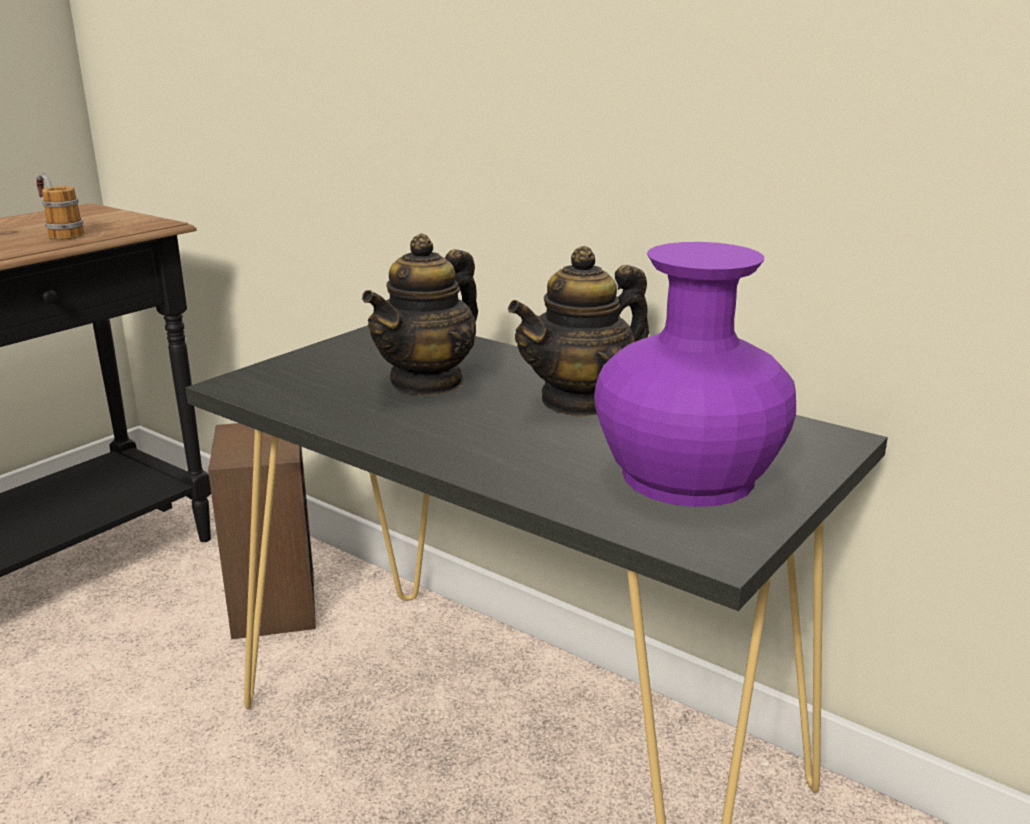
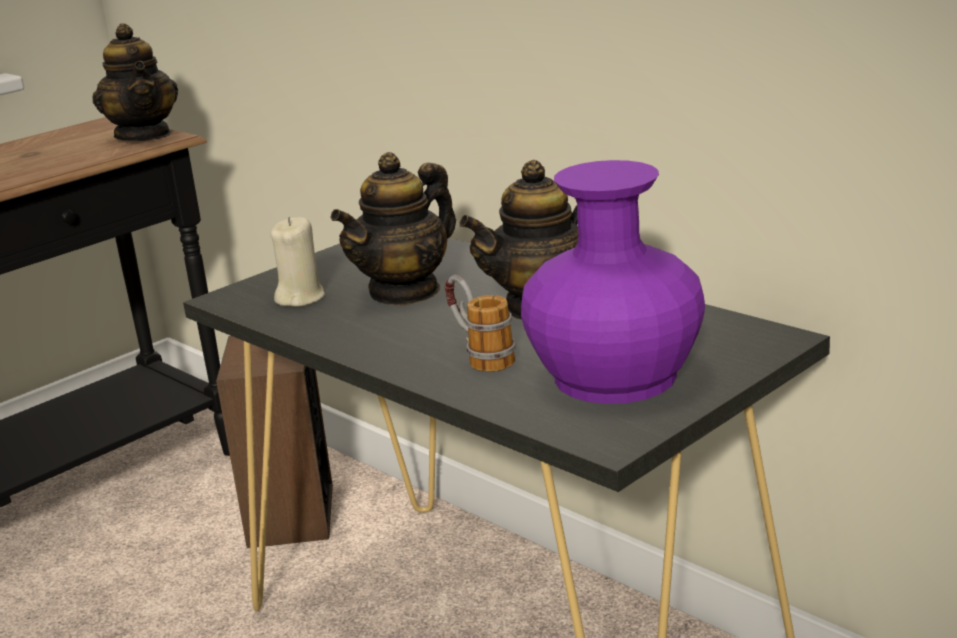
camera: 10 degrees right, 0 degrees up
(60, 233) = (77, 153): mug -> mug (479, 356)
(131, 221) = (144, 135): none -> teapot
(316, 386) = (301, 298): none -> beige candle

